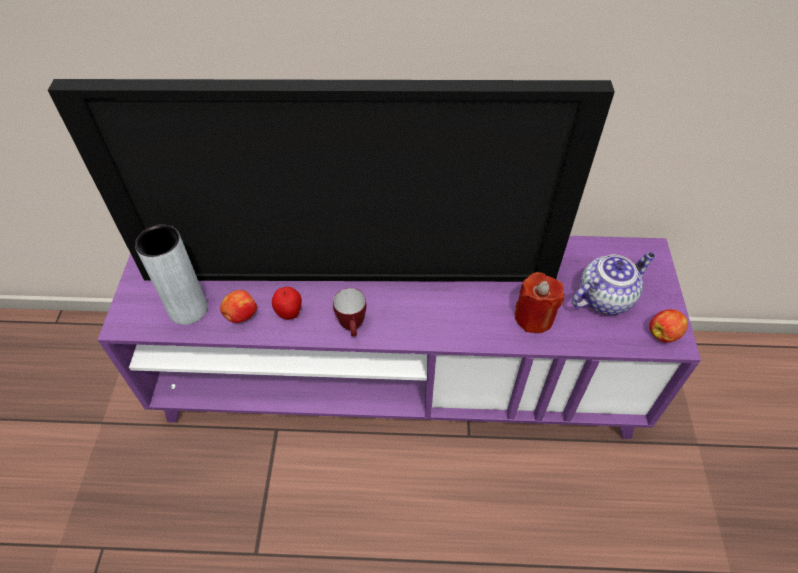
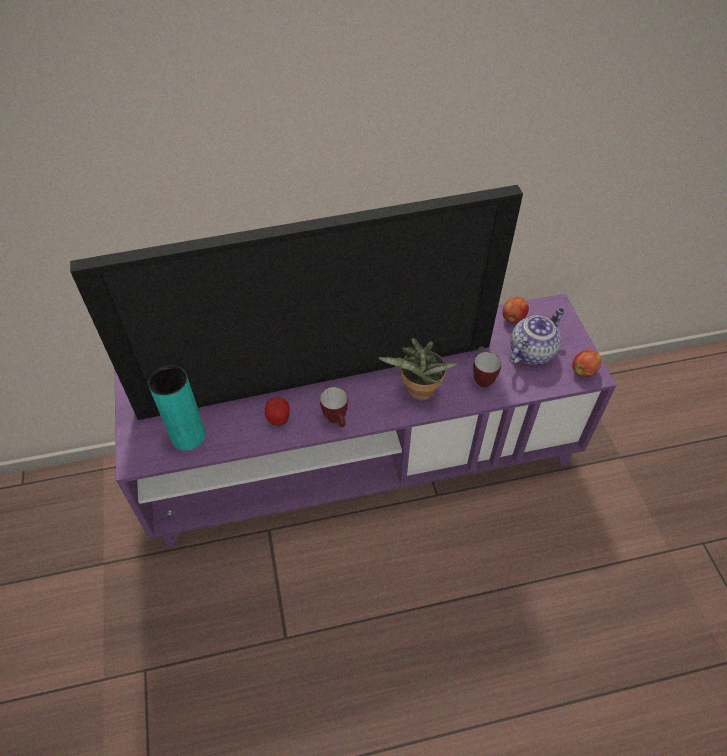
camera: 15 degrees left, 0 degrees up
(188, 309) = (188, 436): grey vase -> turquoise vase
(241, 316) = (237, 431): apple -> apple (513, 318)
(455, 317) = (418, 393): none -> potted plant
(534, 317) = (481, 379): red candle -> mug

